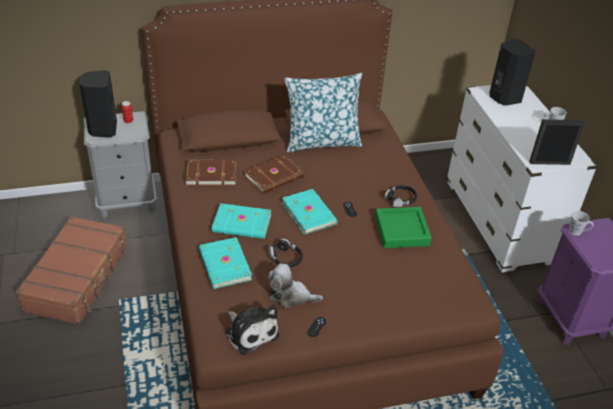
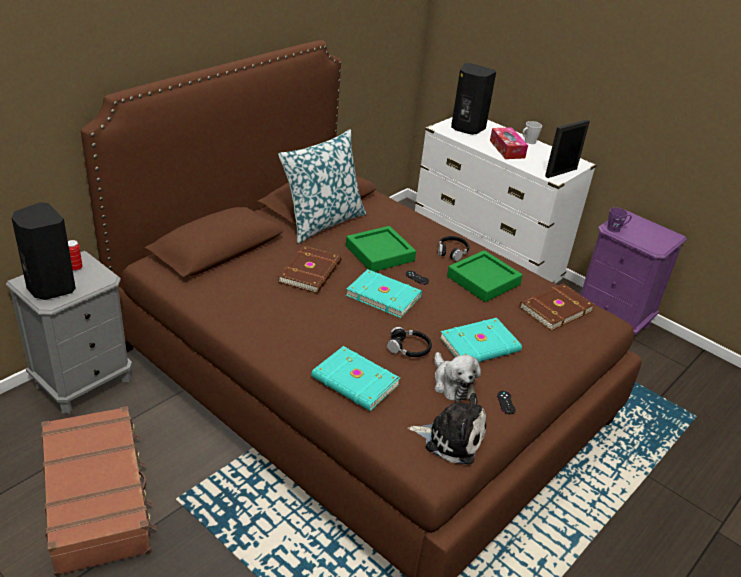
camera: 35 degrees left, 5 degrees down
(211, 174) = (238, 293): brown book -> brown book (554, 308)
(242, 224) = (328, 333): turquoise book -> turquoise book (481, 345)
(290, 296) = (452, 384): plush toy -> plush toy turned 90 degrees counterclockwise
(340, 180) = (380, 253): none -> green tray
(521, 127) = (507, 149): none -> tissue box
(577, 232) = (616, 229): grey mug -> purple mug

